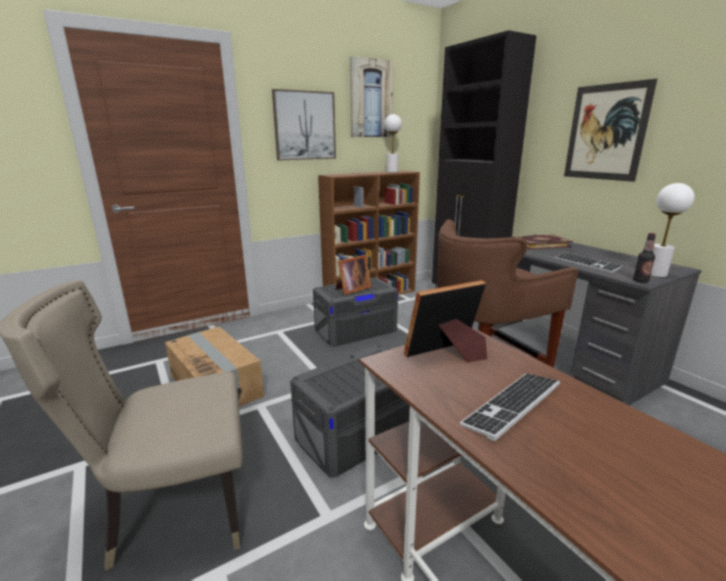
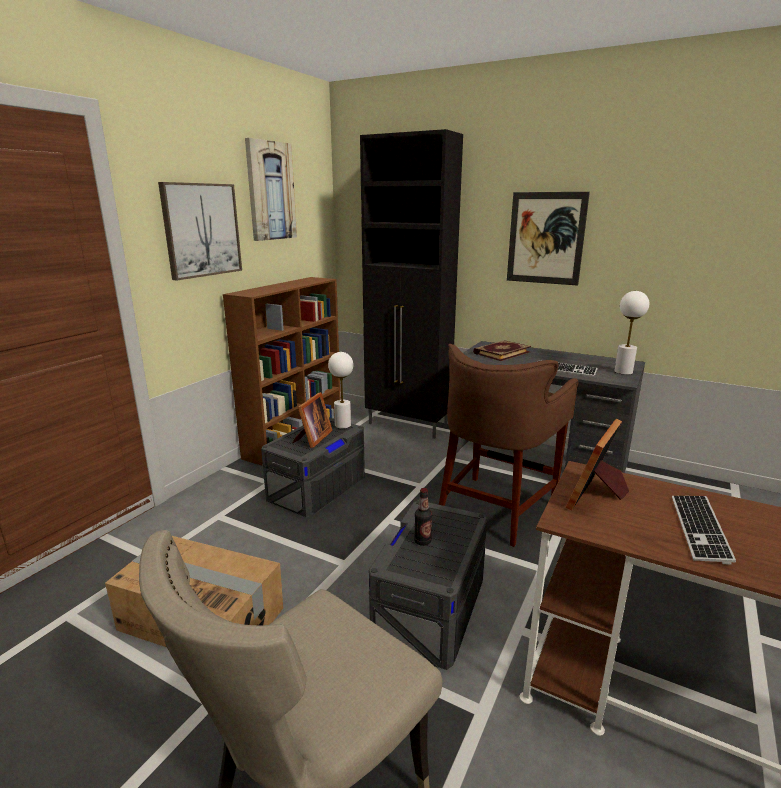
camera: 30 degrees left, 0 degrees up
(391, 172) = (304, 281): white table lamp -> white table lamp (342, 425)
(640, 281) = (622, 381): bottle -> bottle (422, 541)

